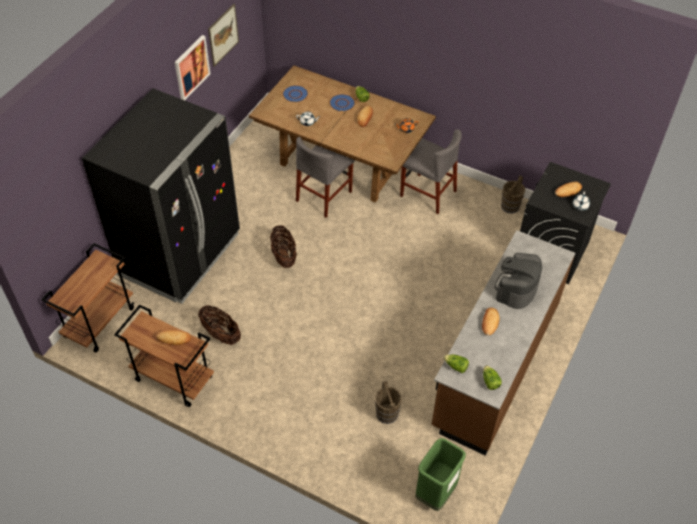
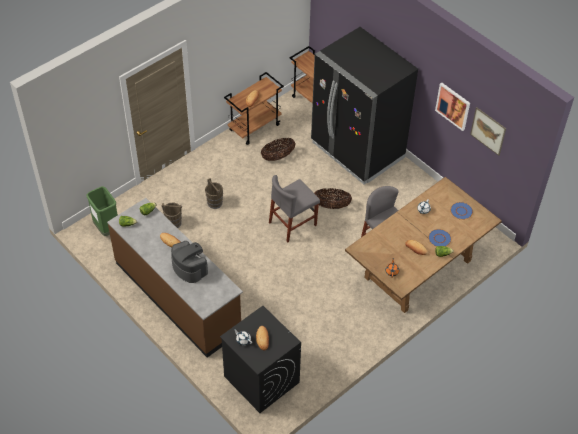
camera: 110 degrees right, 0 degrees up
(428, 193) = (360, 317): grey chair -> grey chair (292, 224)
(510, 206) = (322, 371): brown bucket -> brown bucket (215, 203)

